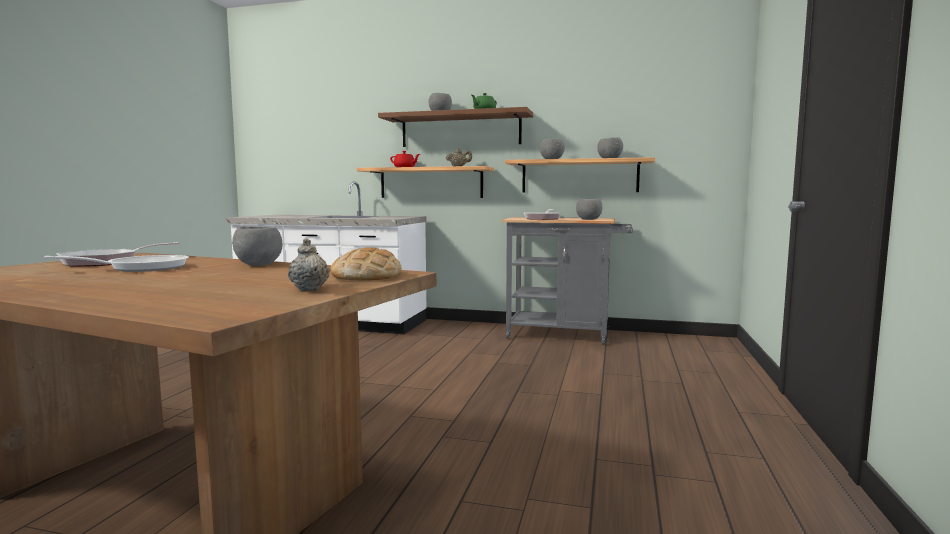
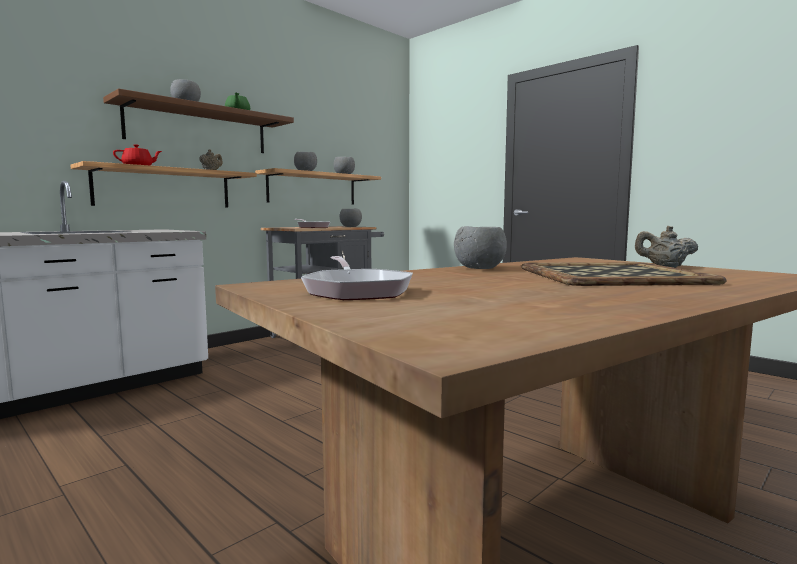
camera: 60 degrees left, 0 degrees up
(141, 268) = (464, 283): frying pan -> none
(207, 282) = (611, 275): none -> tray
(367, 276) = (597, 261): bread -> none

